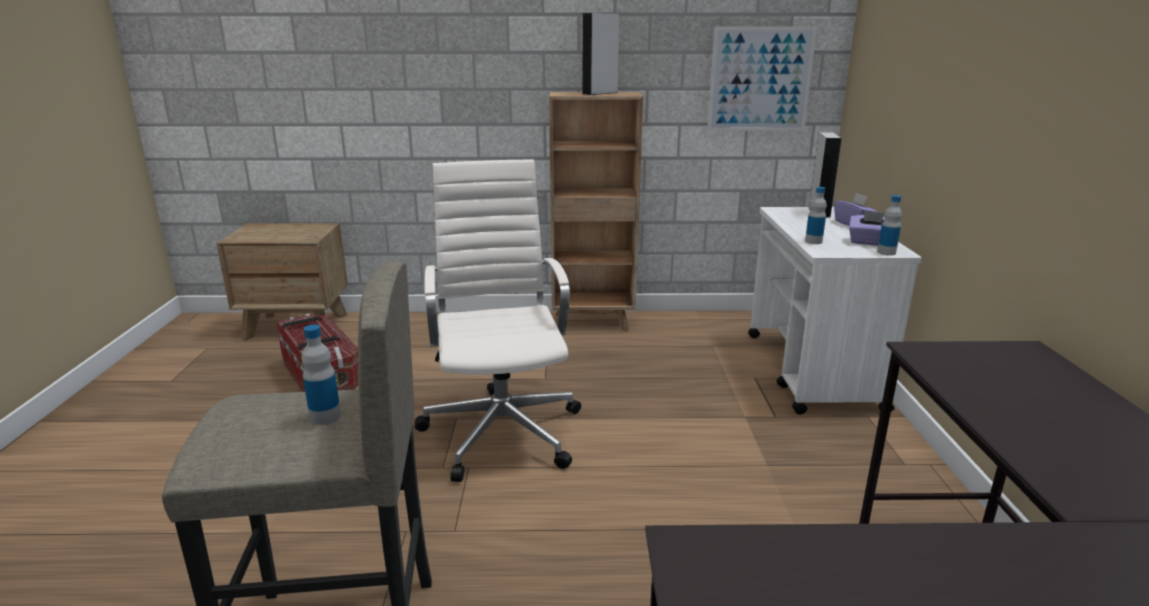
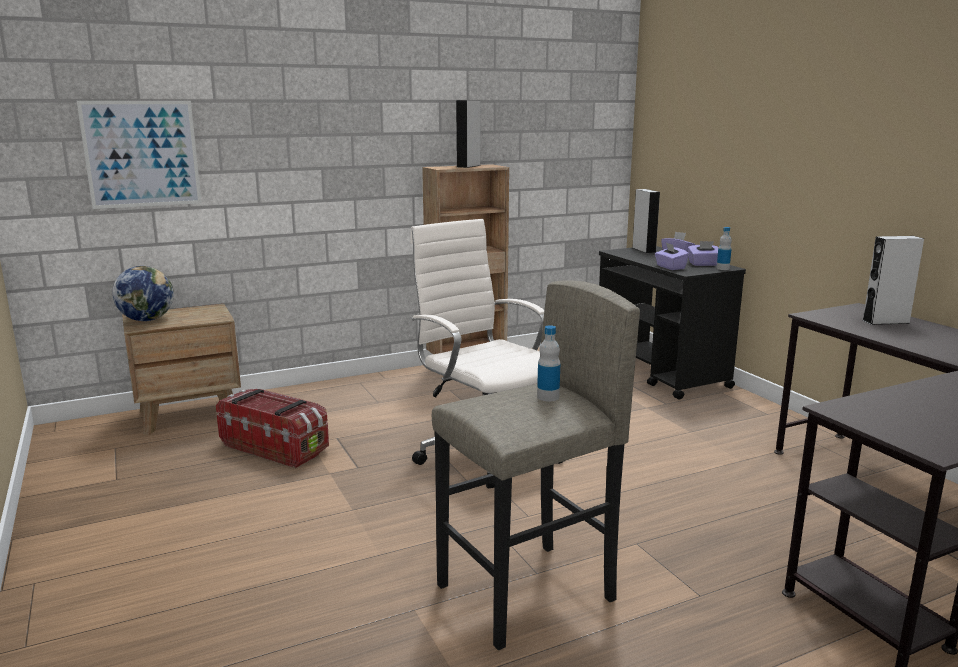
camera: 25 degrees left, 5 degrees down
(253, 232) = (147, 320): none -> globe
(760, 79) = (575, 151): picture -> picture (142, 154)
(812, 371) = (661, 372): white cart -> black cart
(813, 241) = (670, 267): bottle -> purple tissue box
(1038, 385) = (885, 321): none -> grey speaker

